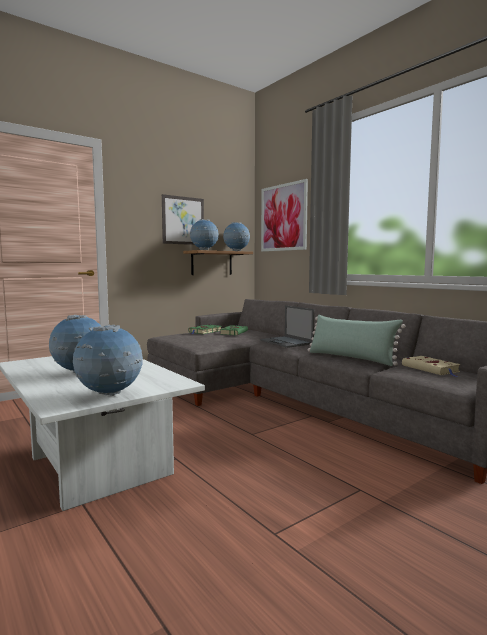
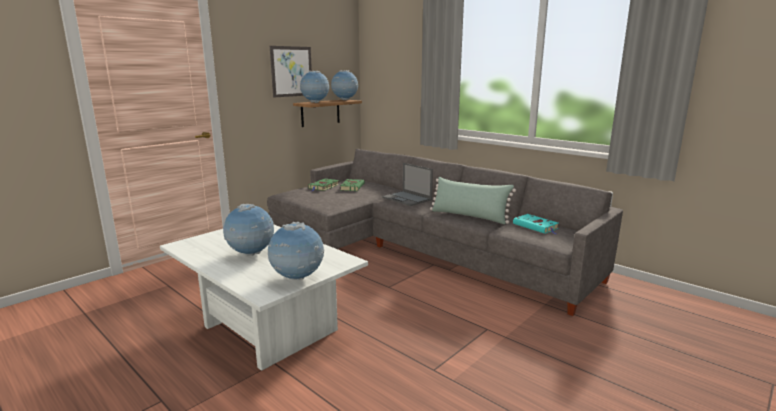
camera: 10 degrees left, 10 degrees up
(283, 217) = (391, 66): picture -> none
(431, 369) = (536, 226): beige book -> turquoise book

